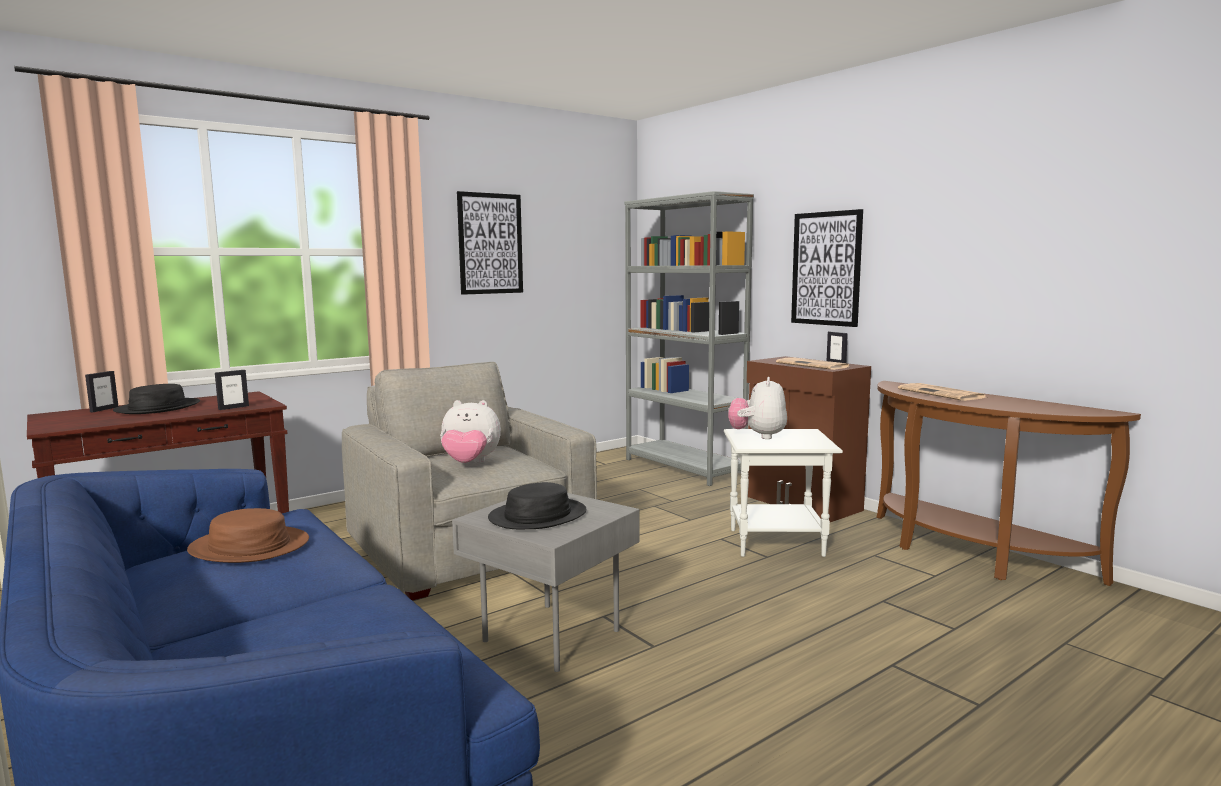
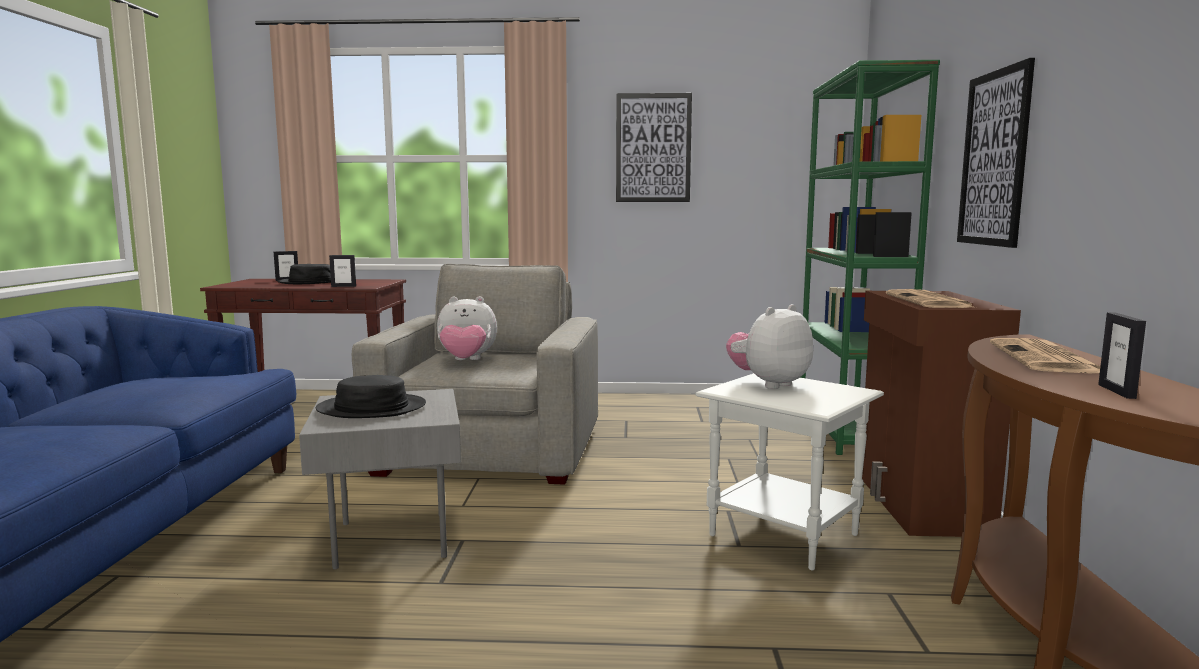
camera: 40 degrees right, 0 degrees up
(249, 547) = (164, 381): brown hat -> none
(470, 464) = (466, 361): plush toy -> plush toy turned 45 degrees counterclockwise
(684, 467) = (848, 429): grey bookcase -> green bookcase
(836, 362) = (982, 302): picture frame -> picture frame (1117, 391)

